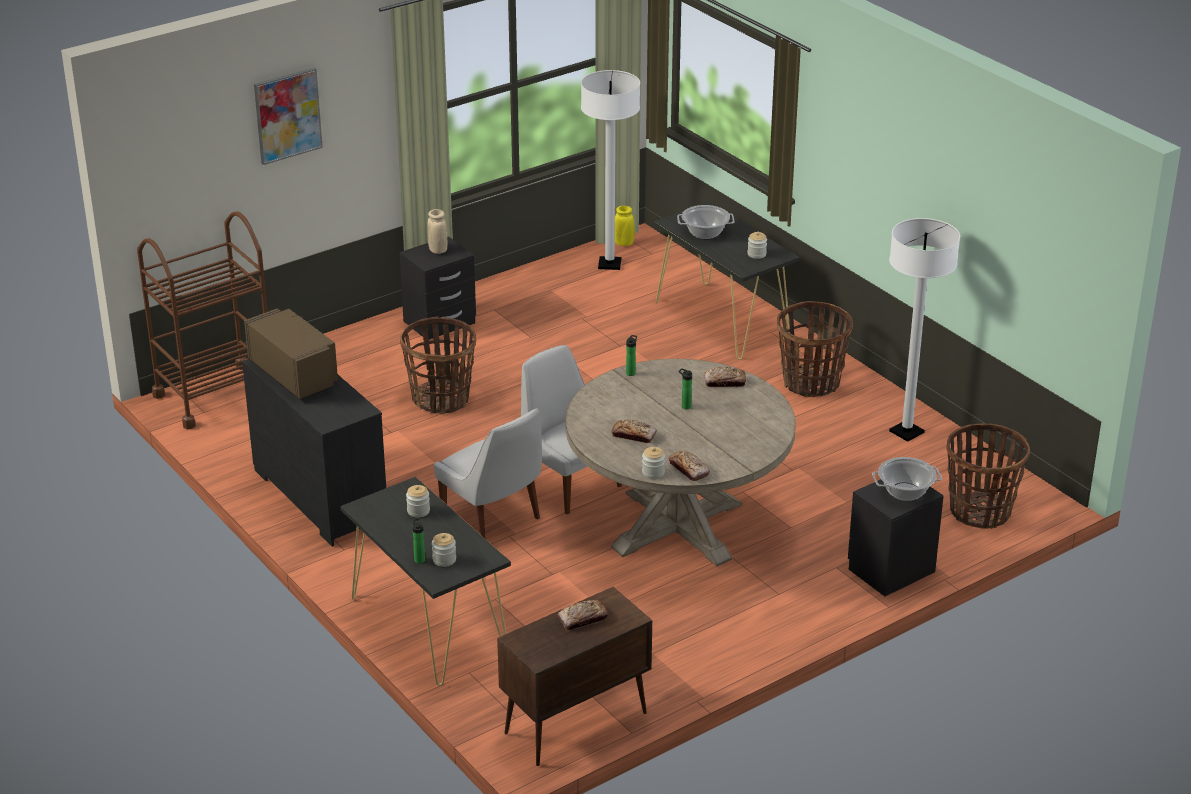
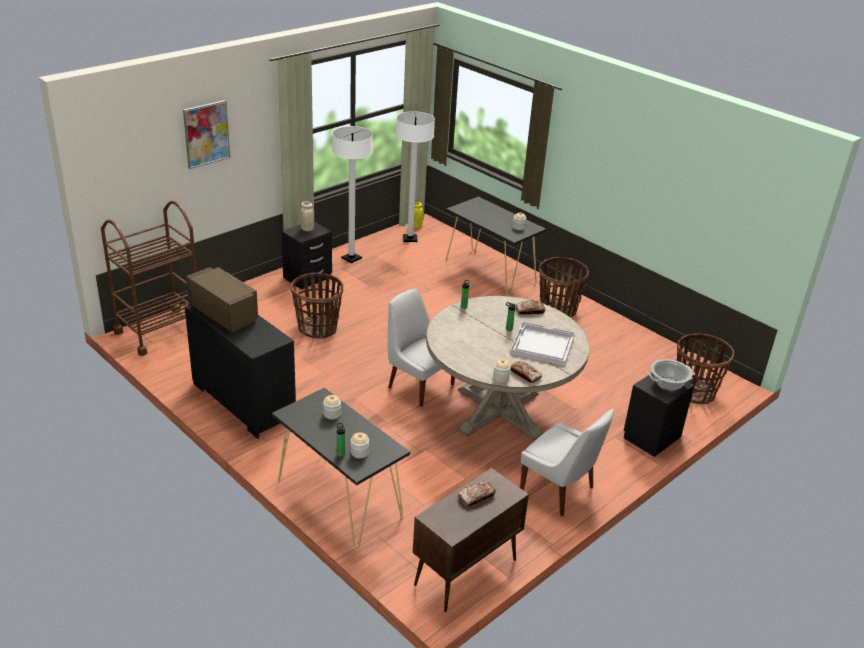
camera: 10 degrees left, 0 degrees up
(493, 520) = (370, 413): white chair -> white chair (559, 491)
(634, 435) = (479, 351): bread -> none
(705, 233) = (481, 215): cooking pot -> none
(726, 431) = (542, 345): none -> white tray
(906, 432) = (628, 340): white floor lamp -> white floor lamp (351, 258)

